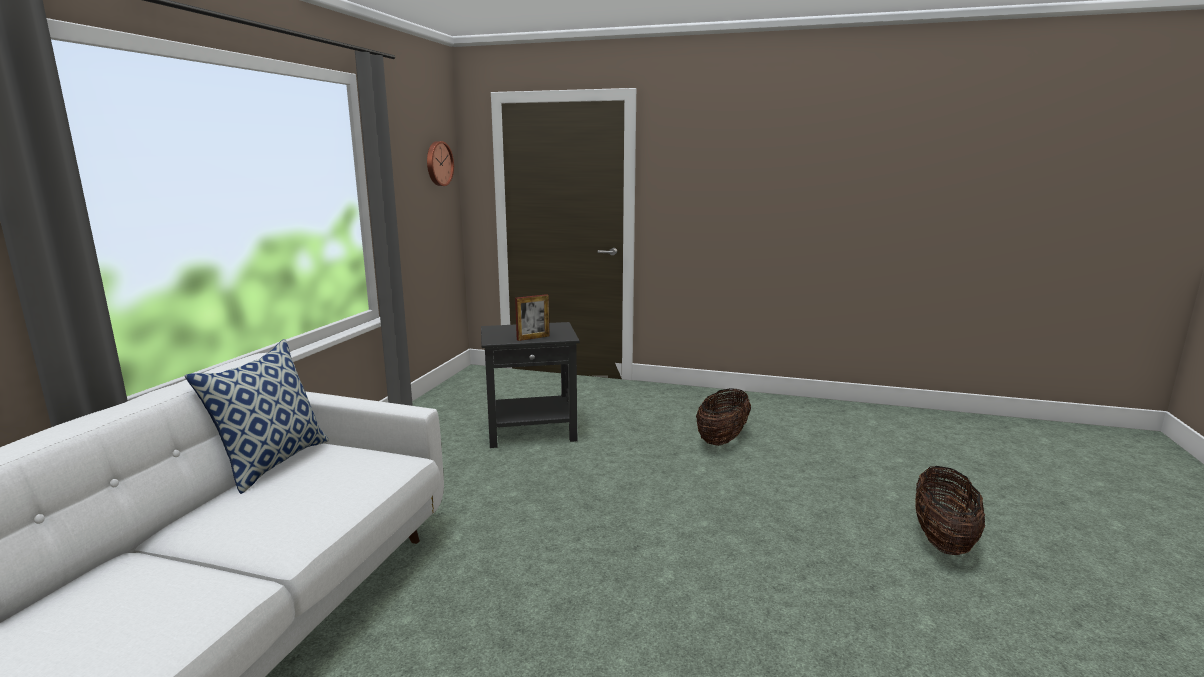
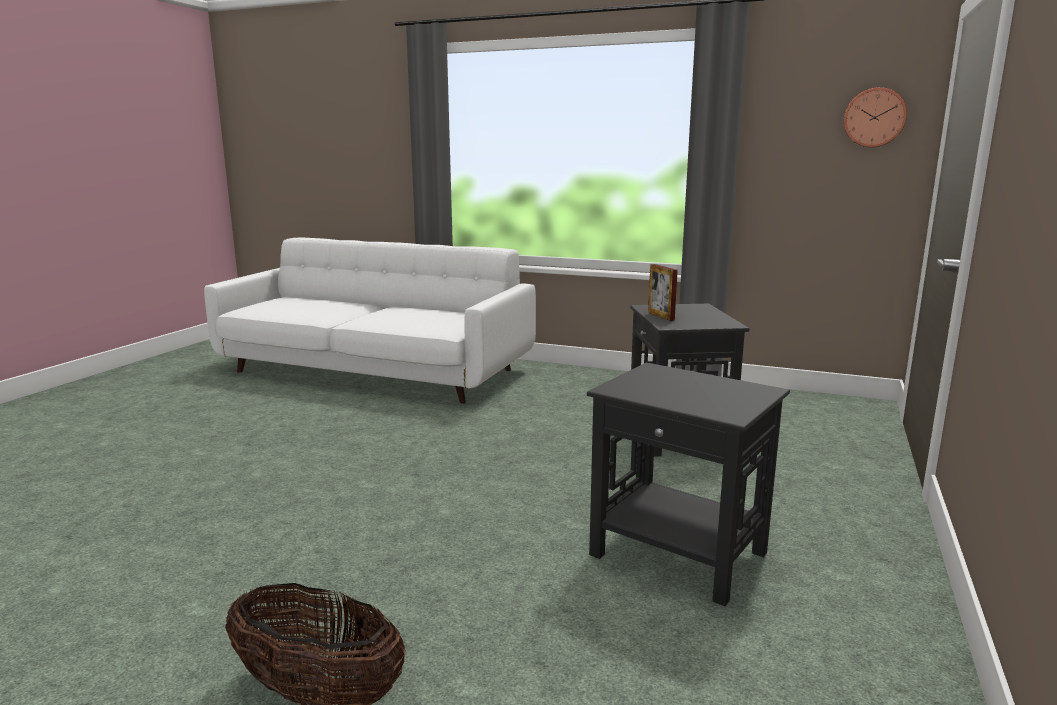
camera: 95 degrees right, 0 degrees up
(272, 462) = (460, 310): pillow -> none
(722, 439) = (680, 554): basket -> black side table

